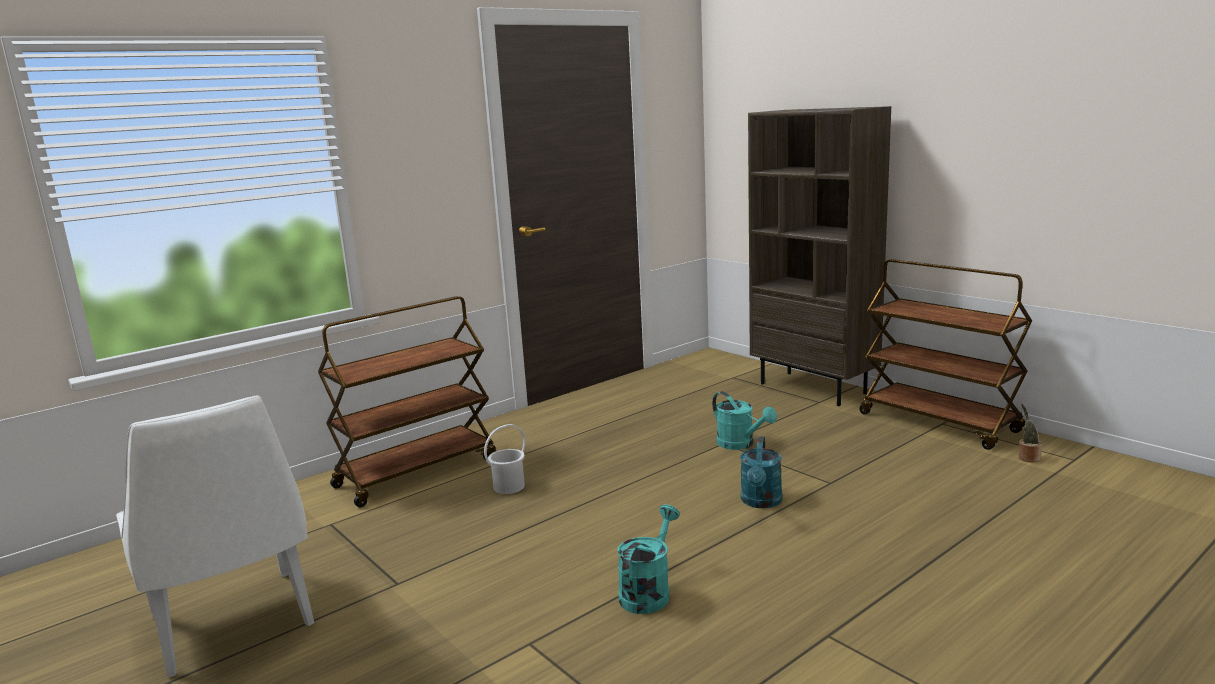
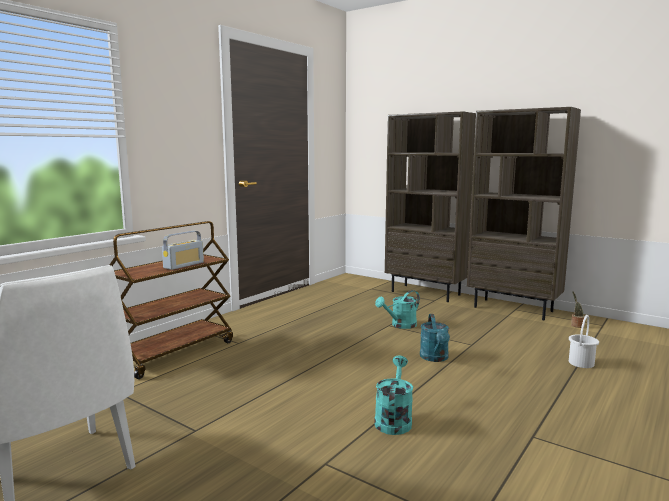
camera: 15 degrees left, 5 degrees down
(419, 359) = (184, 265): none -> radio
(508, 486) = (251, 358): white bucket -> white bucket (580, 363)
(740, 444) = (400, 325): turquoise watering can -> turquoise watering can turned 105 degrees clockwise
(940, 423) = (514, 309): brown cart -> brown bookcase

